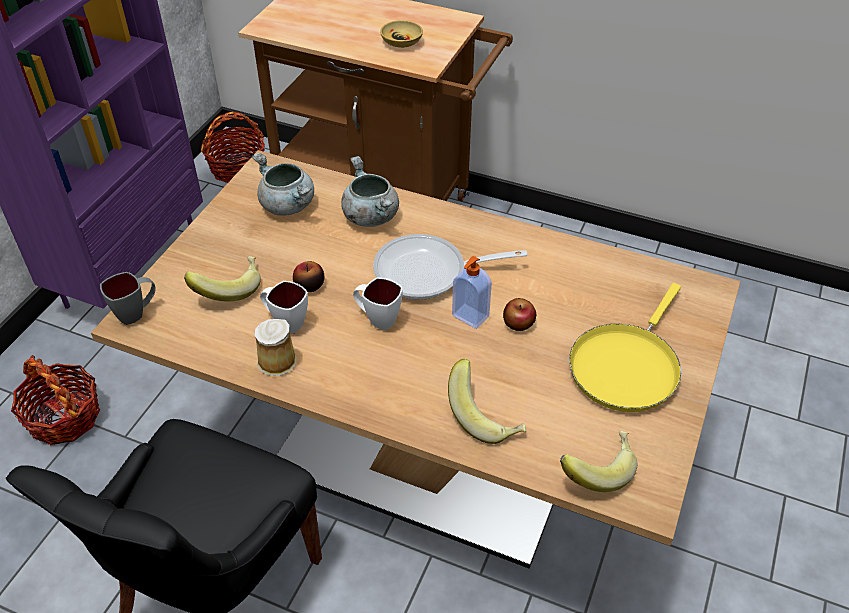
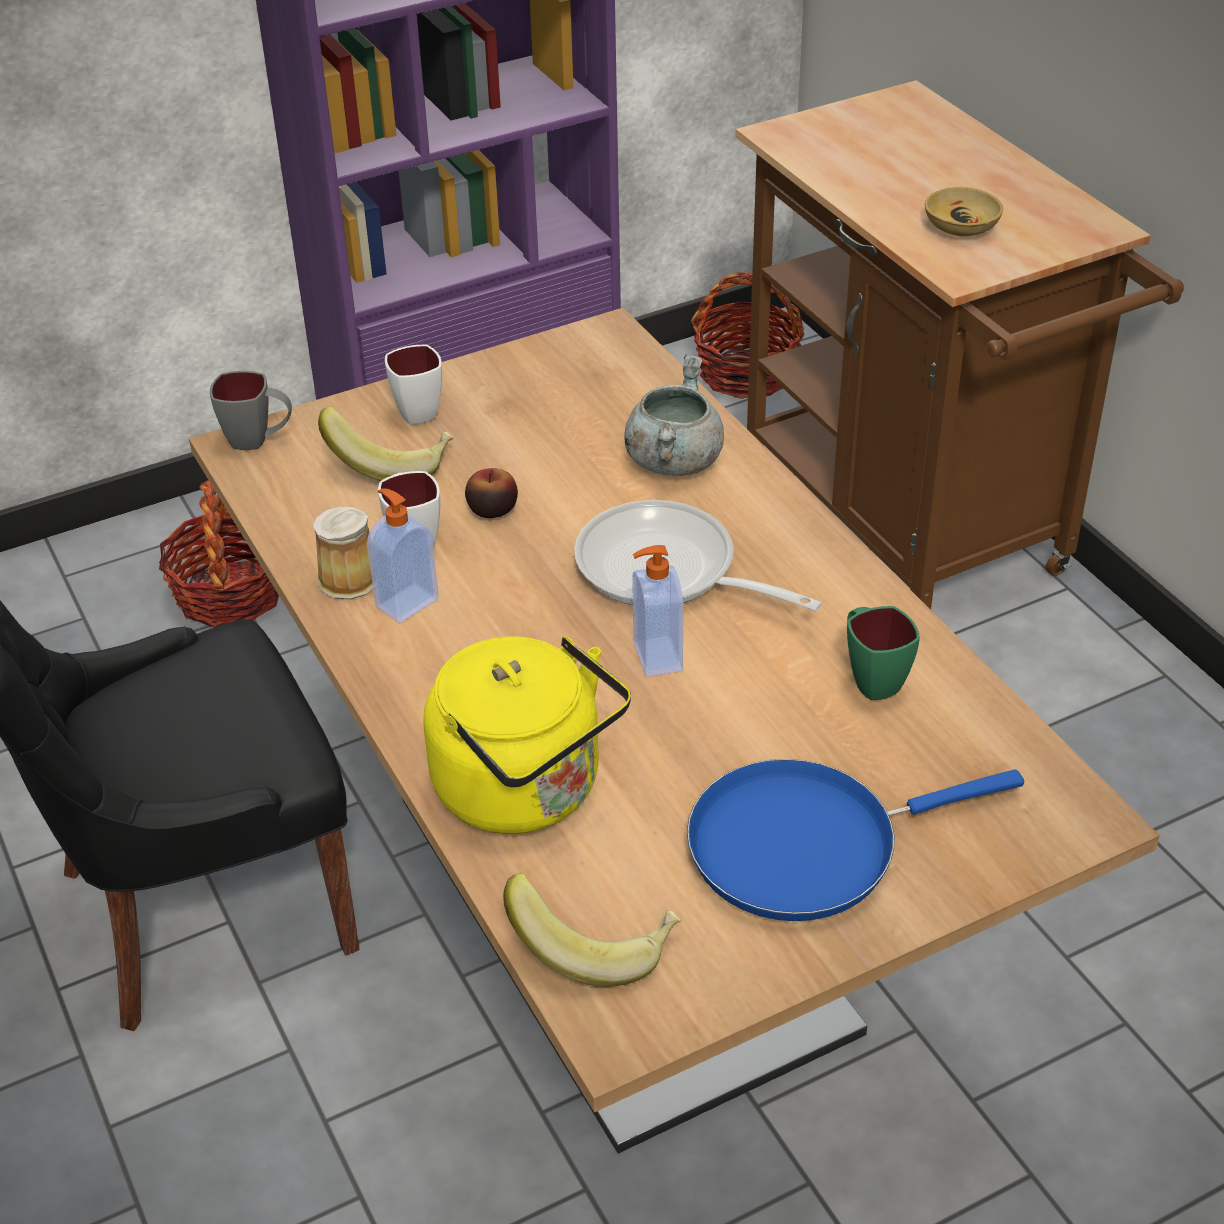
camera: 40 degrees right, 5 degrees down
(288, 206) = (580, 396): grey cooking pot -> none
(320, 357) = (406, 602): none -> soap dispenser
(377, 319) = (529, 595): white mug -> white mug (415, 409)
(486, 416) = (527, 791): banana -> yellow kettle
(518, 323) = (715, 702): apple -> none
(568, 275) = (871, 678): none -> green mug
(626, 366) = (806, 845): yellow frying pan -> blue frying pan

